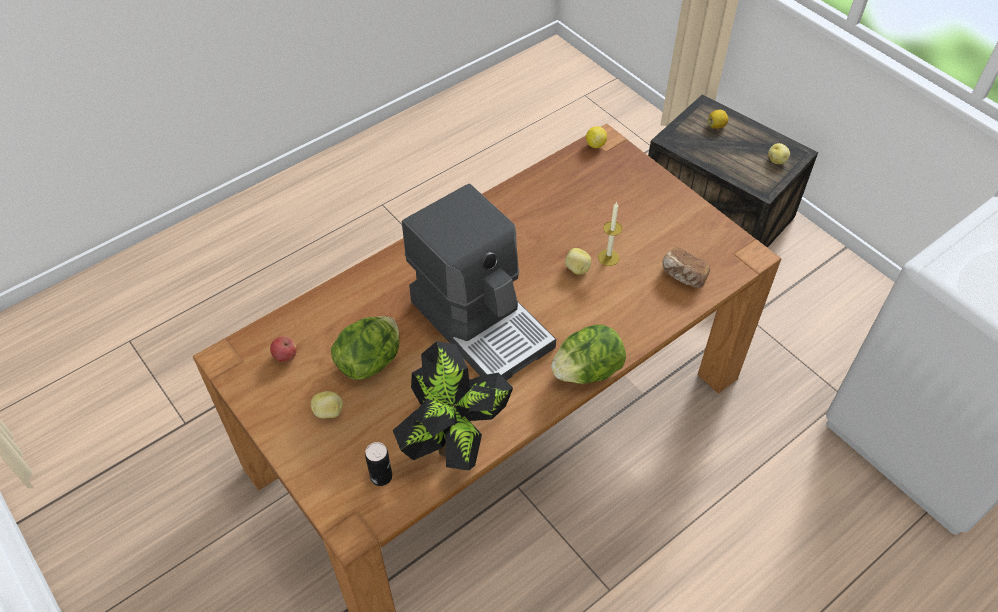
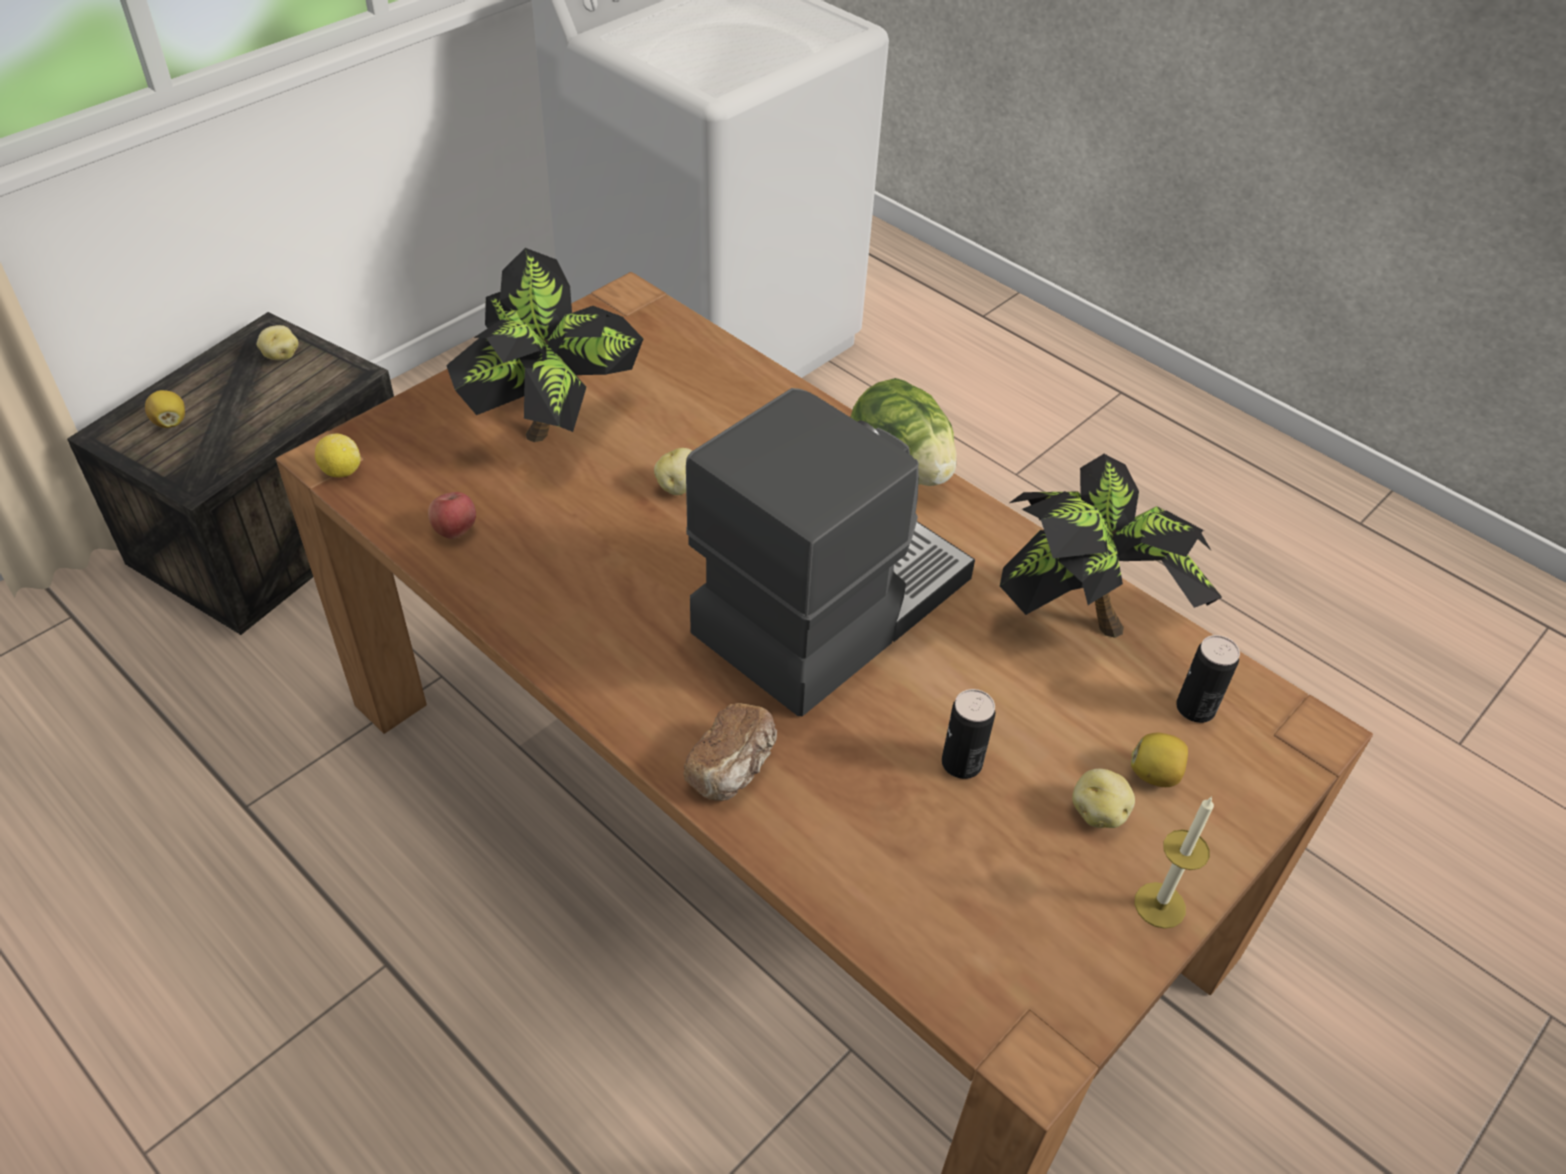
camera: 100 degrees left, 5 degrees down
(285, 356) = (992, 921): apple -> apple (455, 530)
(344, 443) = (1155, 774): none -> lemon
(371, 361) = (961, 763): lettuce -> can
(608, 257) = (648, 449): candle -> candle (1160, 905)
(631, 220) = (553, 423): none -> potted plant
(683, 276) = (681, 366): bread -> bread (733, 768)

